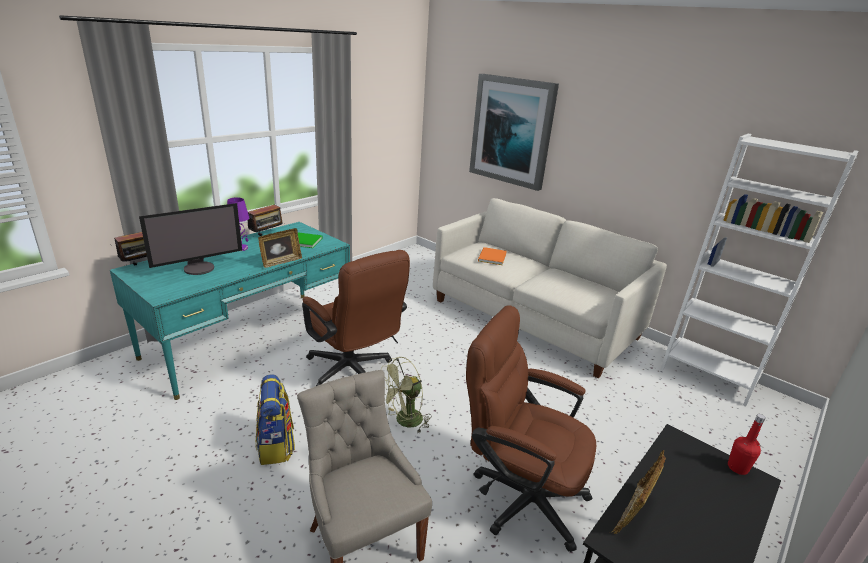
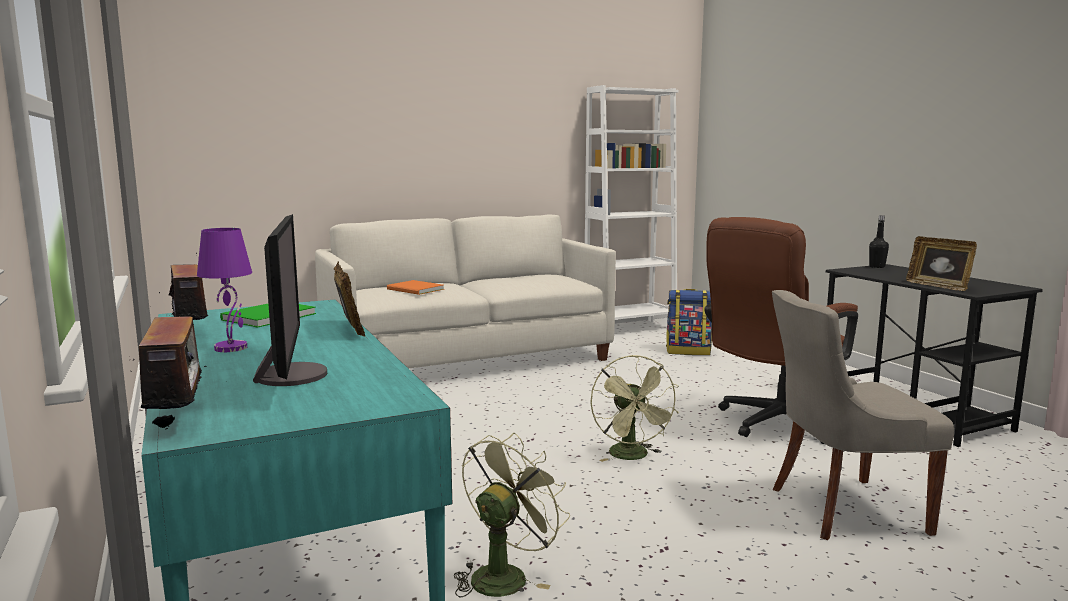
camera: 65 degrees left, 15 degrees down
(244, 400) = (505, 574): none -> green fan
(276, 446) = (649, 552): backpack -> backpack (688, 351)
(353, 373) = (496, 473): brown office chair -> none
(512, 131) = (319, 127): picture -> none
(737, 468) = (877, 267): red bottle -> black bottle

